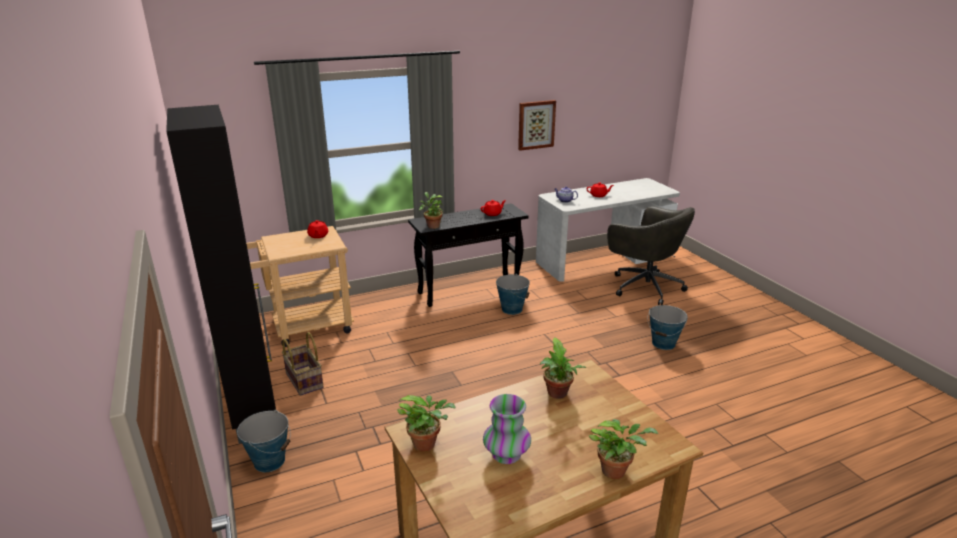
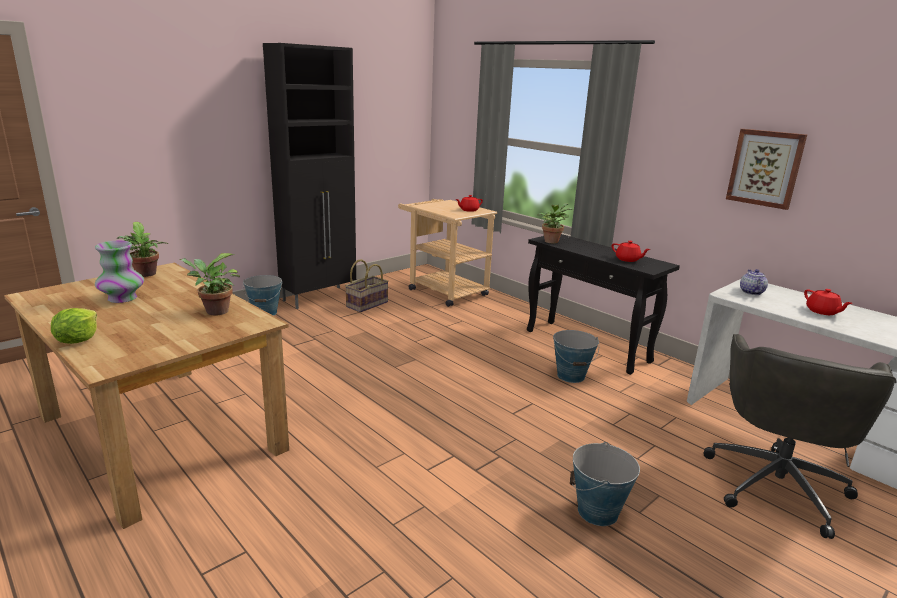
camera: 70 degrees right, 5 degrees down
(616, 470) = (78, 340): potted plant -> lettuce

